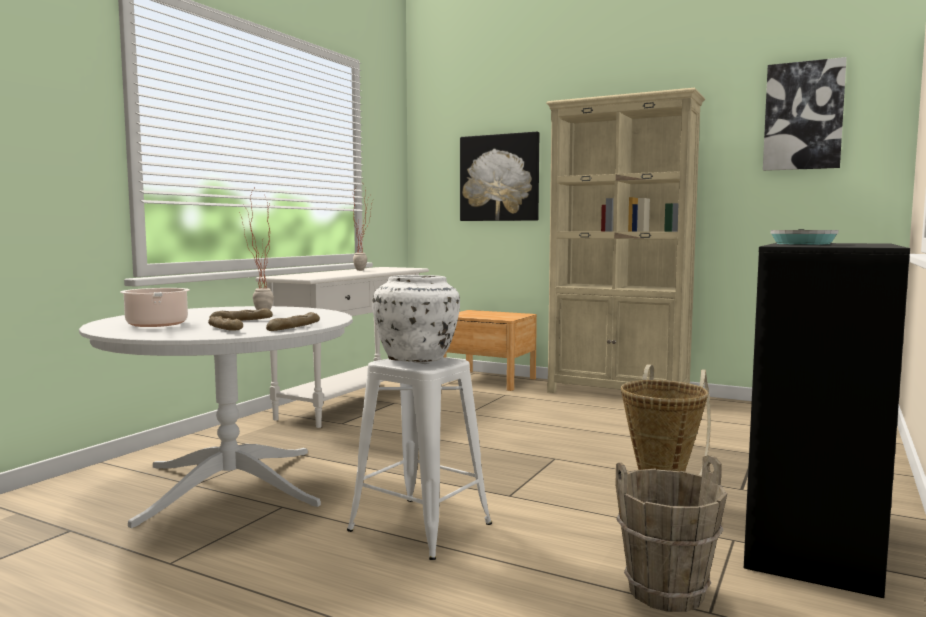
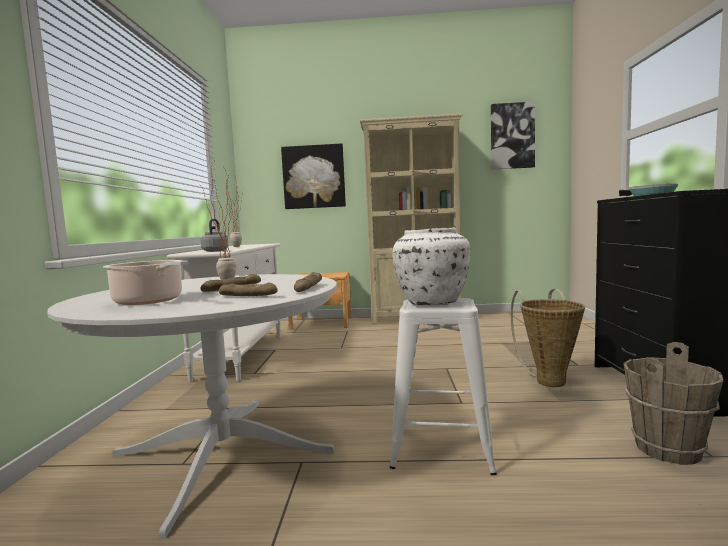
camera: 25 degrees left, 0 degrees up
(307, 276) = (216, 251): none -> grey kettle

